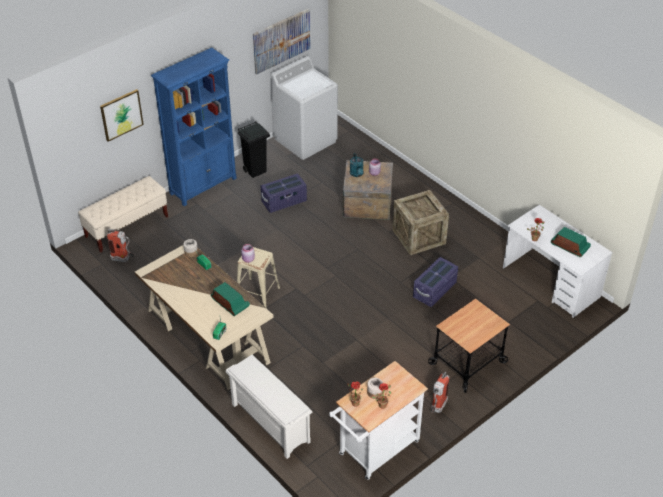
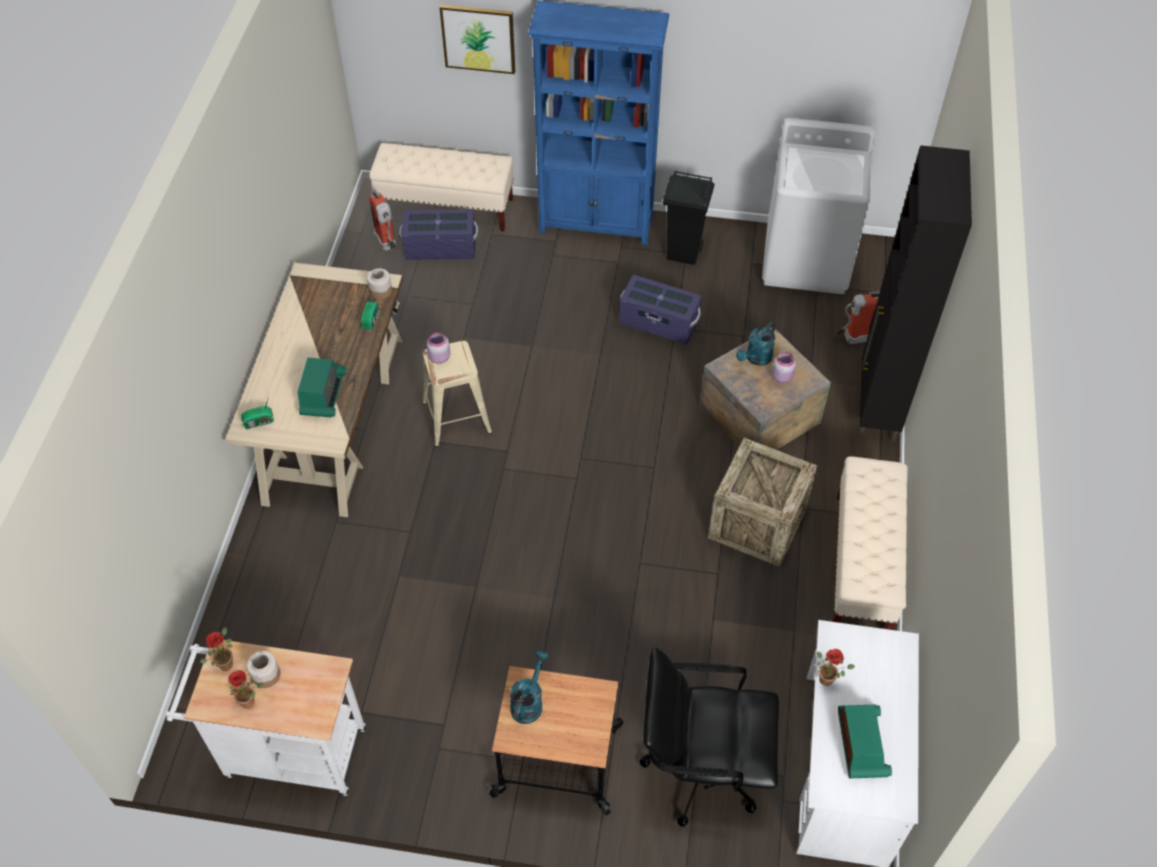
camera: 50 degrees right, 10 degrees up
(269, 423) = (241, 590): white shoe rack -> none
(281, 40) = (827, 74): picture -> none
(402, 170) = (877, 407): none -> black cabinet
(434, 290) = (666, 617): purple storage box -> purple storage box (440, 248)
(437, 408) = (431, 778): fire extinguisher -> fire extinguisher (853, 339)
(458, 329) = (529, 701): none -> turquoise watering can
(469, 221) = (862, 565): none -> beige bench
(512, 322) = (701, 767): none -> black office chair

